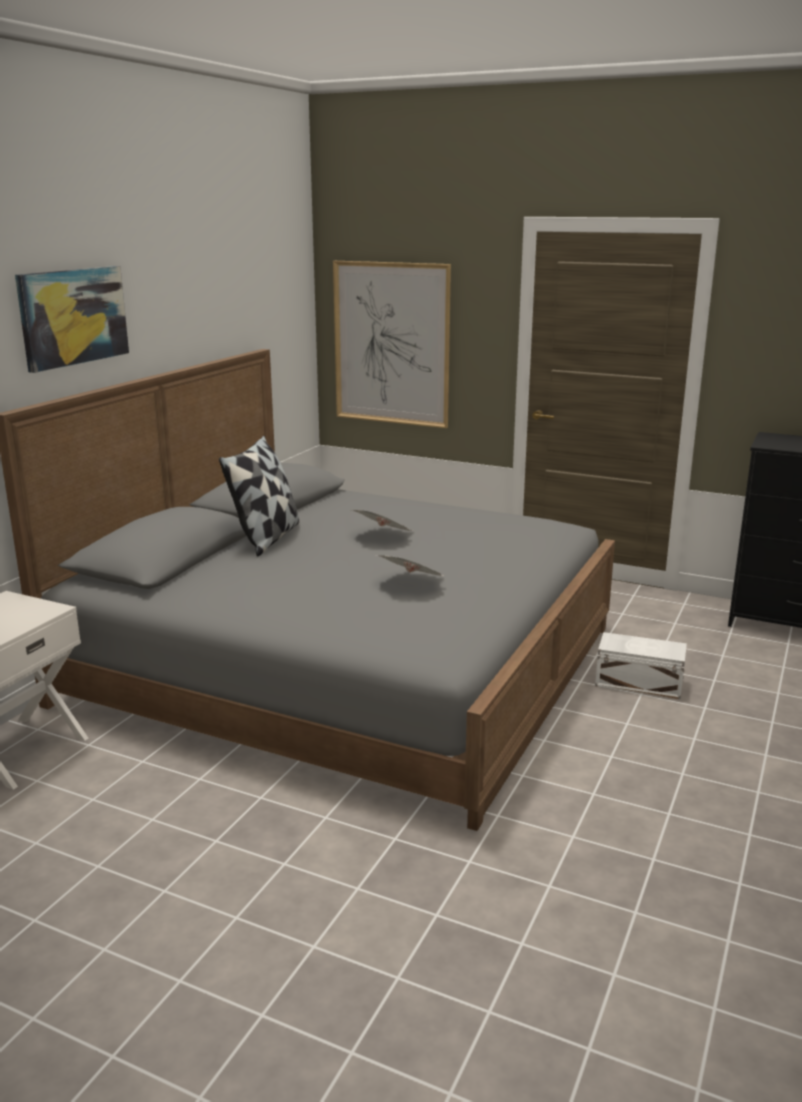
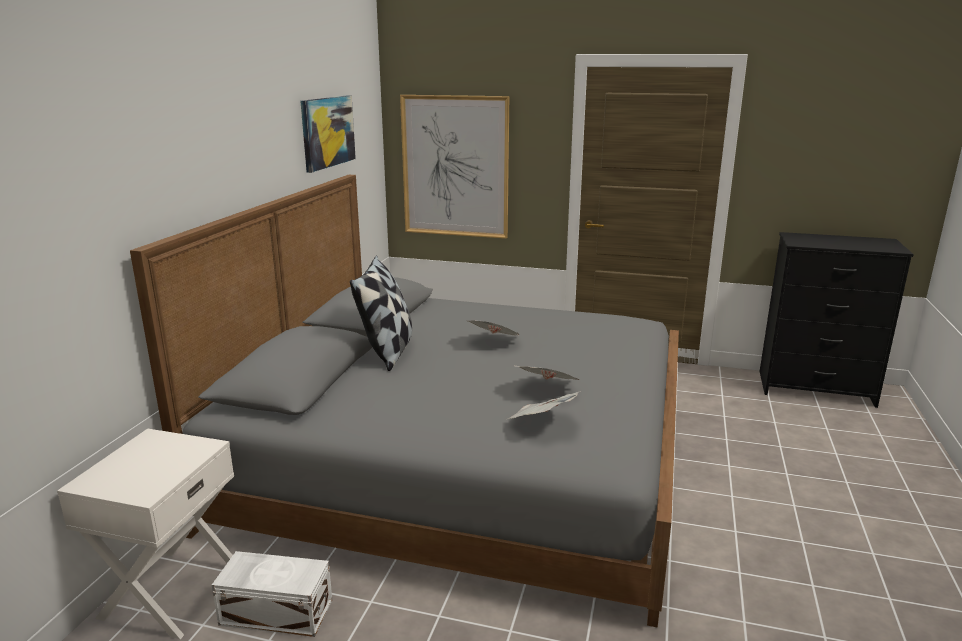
camera: 10 degrees left, 0 degrees up
(73, 316) = (196, 148): picture -> picture (327, 132)
(387, 613) = (542, 423): none -> newspaper
(637, 682) = (720, 454): white storage box -> white storage box (275, 611)

